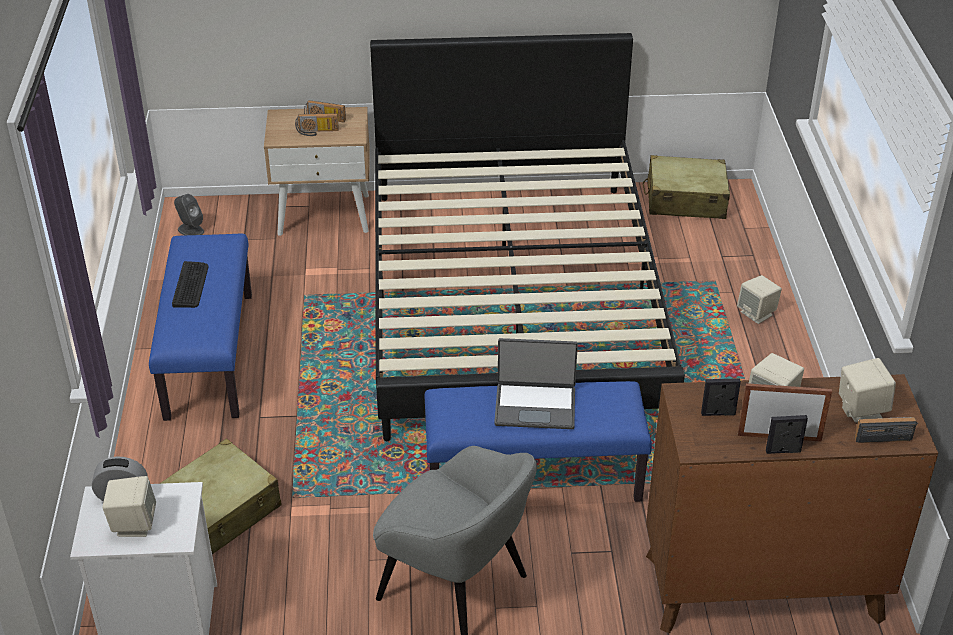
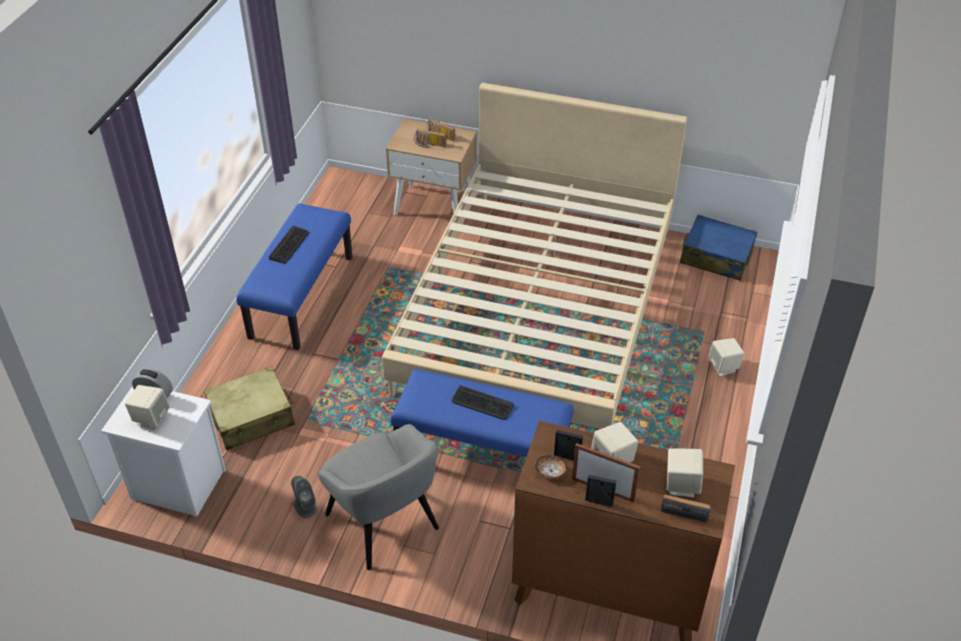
camera: 20 degrees right, 5 degrees up
(190, 230) = (334, 196): grey speaker -> grey speaker (305, 506)
(513, 300) = (538, 309): black bed -> beige bed
(535, 406) = (482, 403): laptop -> keyboard
(685, 200) = (716, 257): beige suitcase -> blue suitcase
(709, 434) = (550, 472): none -> bowl

